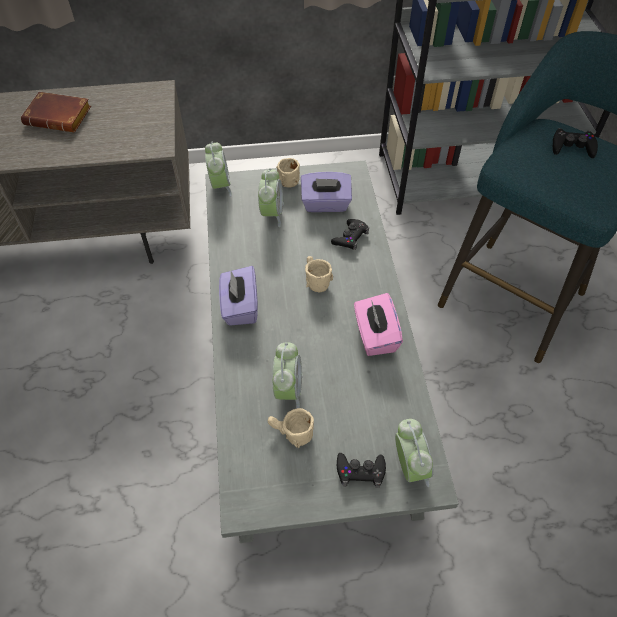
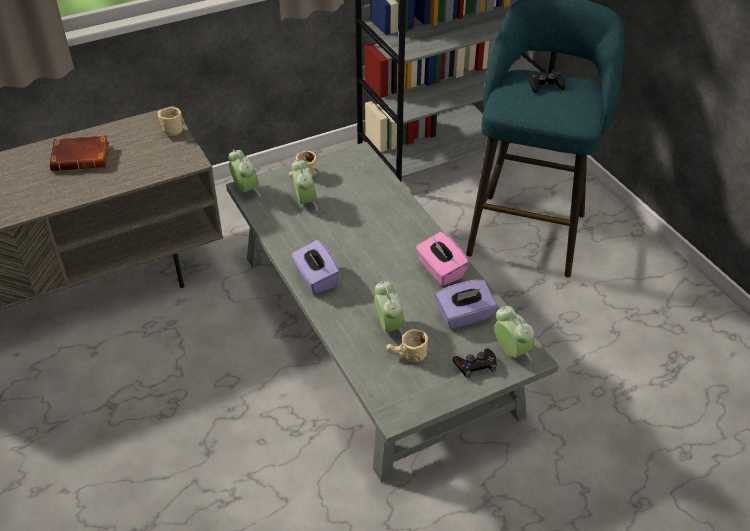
camera: 20 degrees left, 10 degrees down
(314, 280) = (369, 243): beige mug -> beige mug (168, 129)
(325, 204) = (349, 183): purple tissue box -> purple tissue box (464, 316)
(350, 237) = (383, 204): black game controller -> none

